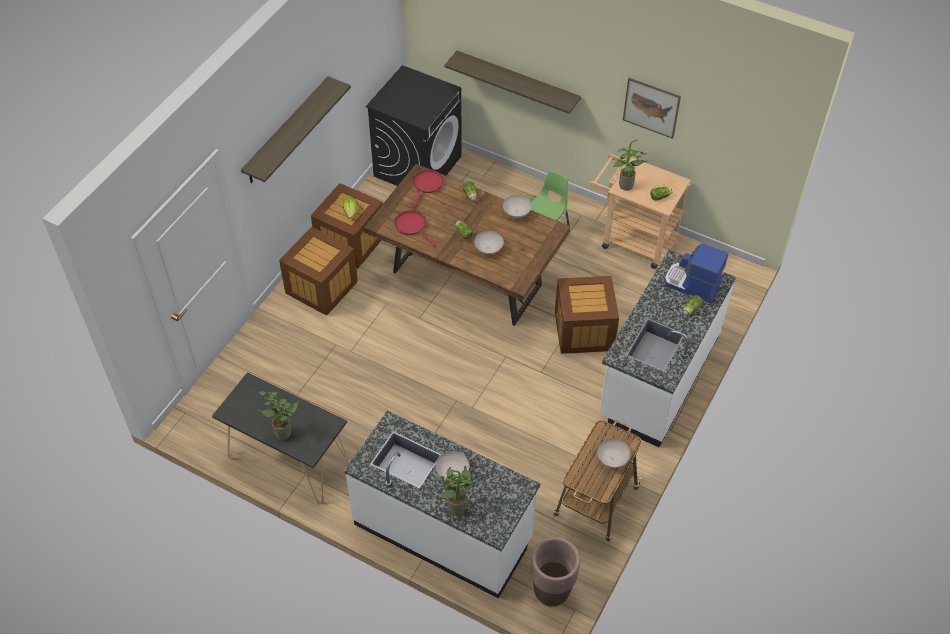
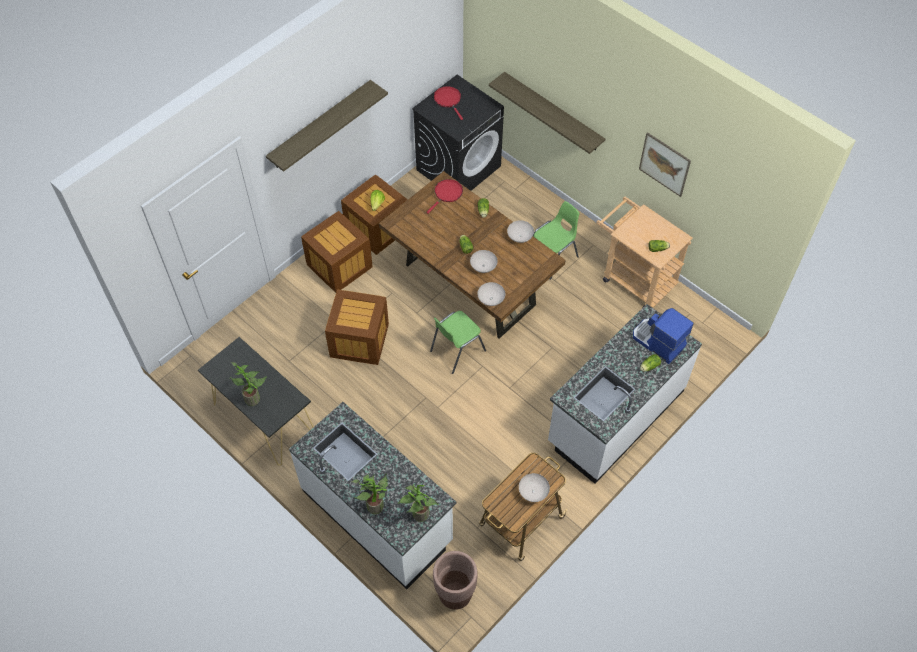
camera: 15 degrees right, 5 degrees up
(412, 226) = (421, 230): red frying pan -> red frying pan (448, 100)
(451, 472) = (381, 472): white bowl -> white bowl (490, 299)
(474, 347) = (457, 350): none -> green chair
(583, 331) = (560, 357): crate -> crate (359, 340)
(625, 187) = (627, 232): potted plant -> potted plant (419, 516)

